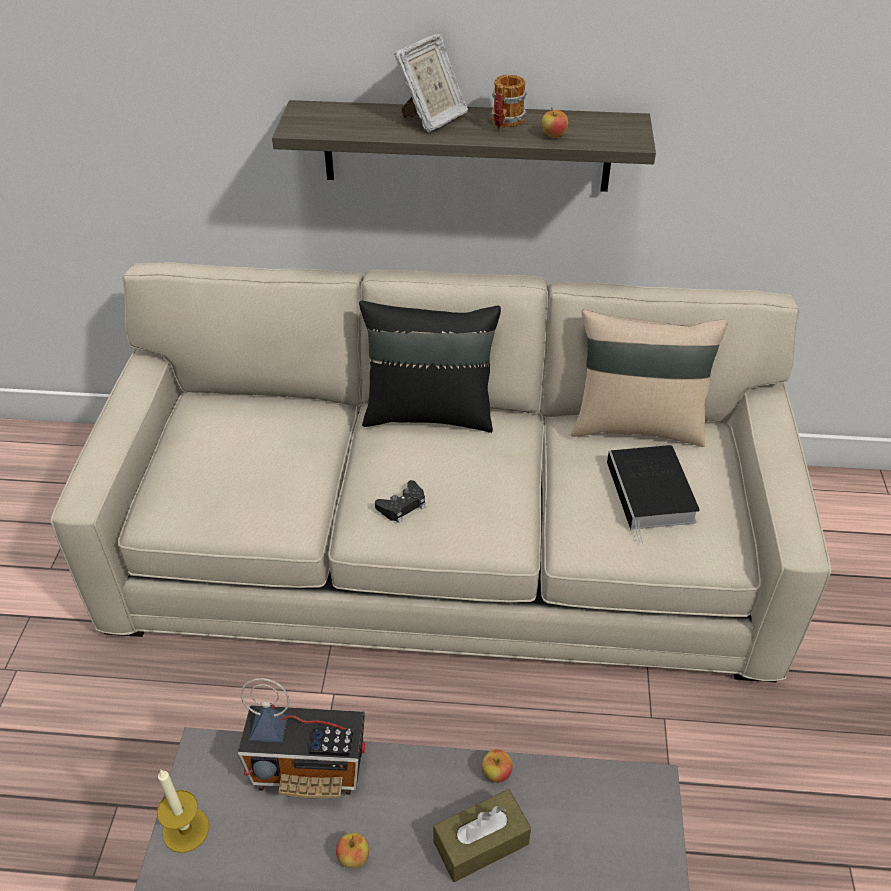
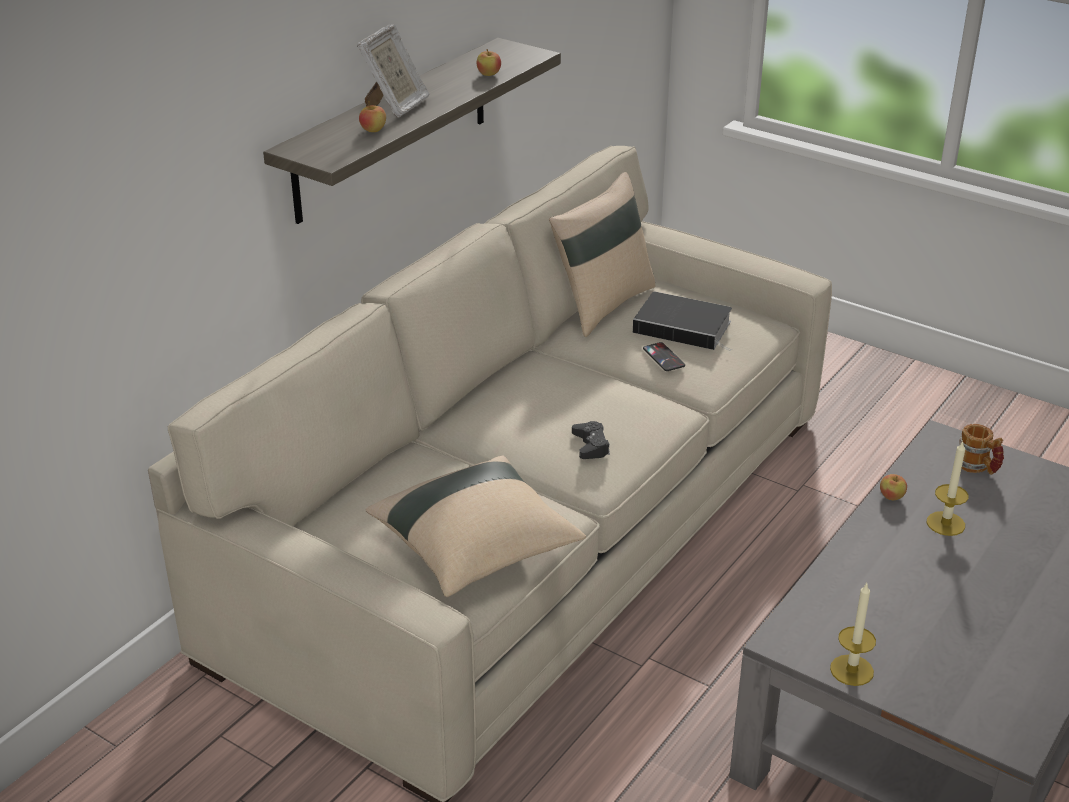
camera: 60 degrees left, 10 degrees down
(215, 496) = (476, 549): none -> beige pillow
(309, 768) = (831, 586): radio -> none
(353, 857) = (925, 587): apple -> apple (373, 130)
(429, 413) = (483, 395): black pillow -> none
(432, 119) = (395, 106): picture frame -> picture frame turned 45 degrees clockwise
(481, 843) = (945, 523): brown tissue box -> candle
(505, 123) = (443, 84): mug -> mug (977, 467)
(584, 499) = (663, 357): none -> phone

